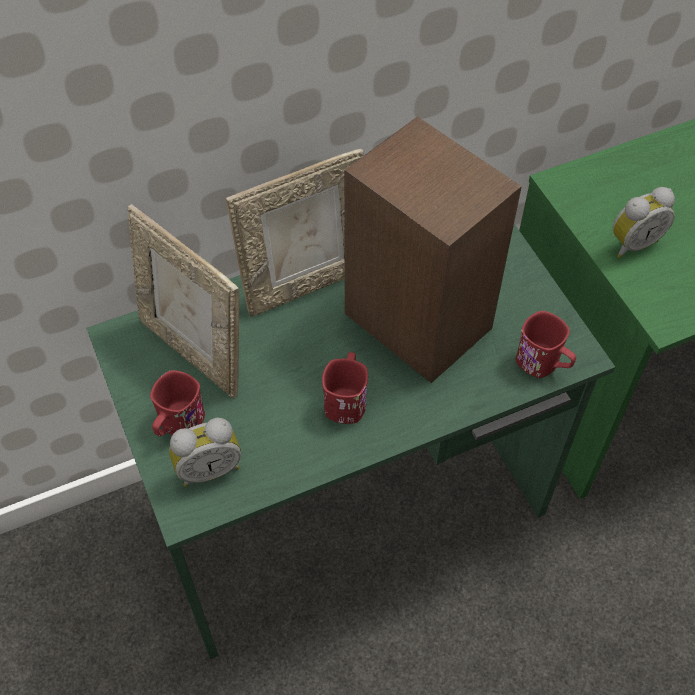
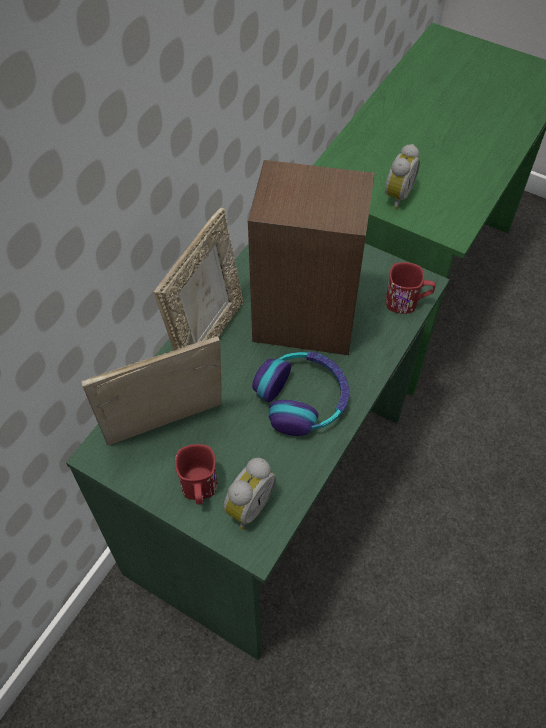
camera: 35 degrees left, 0 degrees up
(195, 351) = (167, 430): picture frame -> picture frame turned 150 degrees clockwise
(346, 399) = (302, 399): red mug -> headphones

